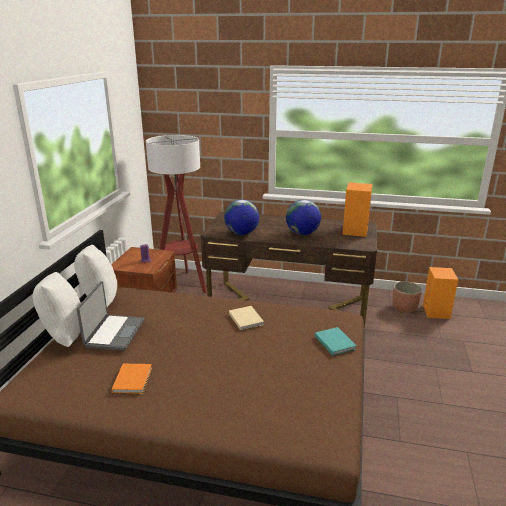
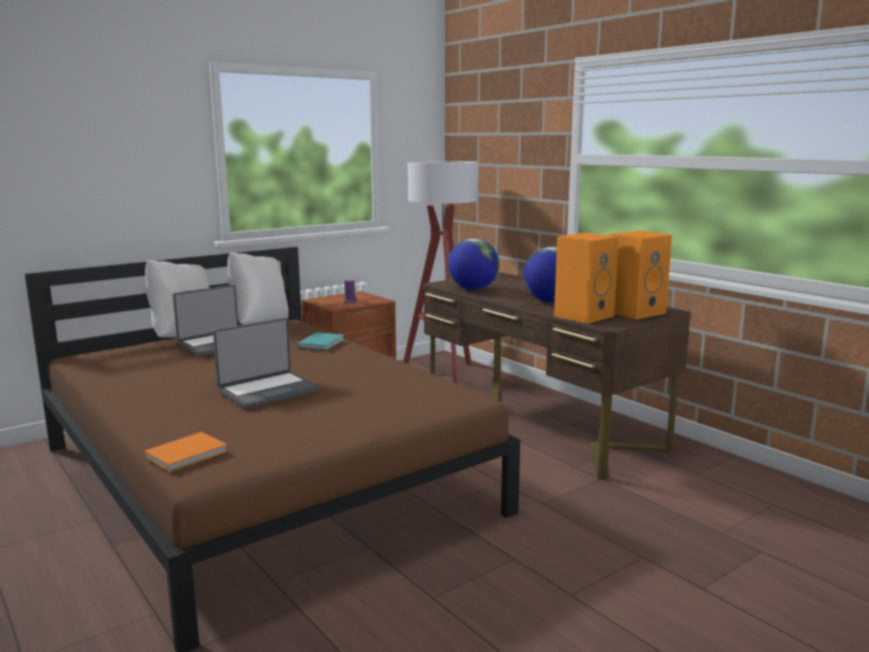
camera: 40 degrees right, 10 degrees down
(133, 379) = (166, 374): orange book -> orange book (189, 454)
(234, 362) = (268, 391): none -> laptop
(246, 318) = (357, 369): beige book -> none
(335, 342) = (405, 411): turquoise book -> turquoise book (322, 343)
(404, 308) = (723, 481): planter -> none
(435, 311) = (777, 503): orange speaker -> orange speaker (583, 315)

